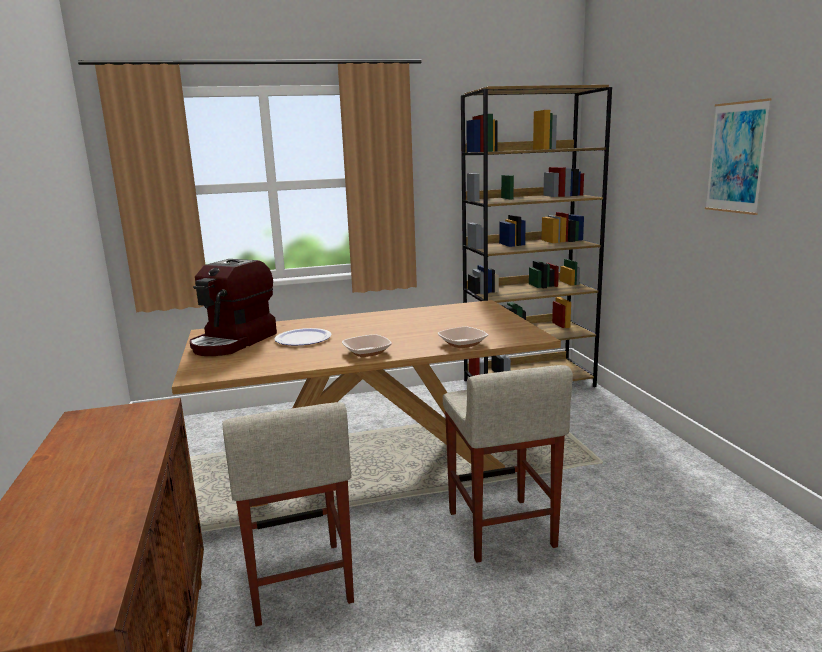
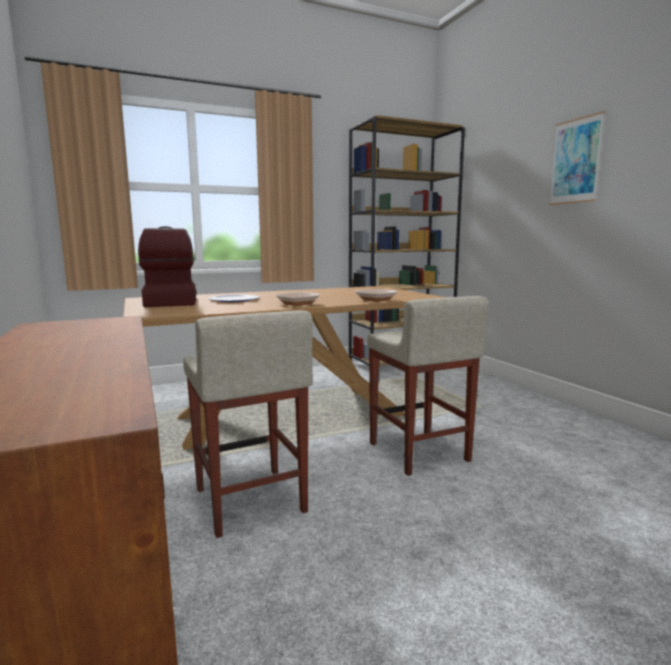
camera: 10 degrees left, 5 degrees down
(234, 342) = (171, 301): coffee machine -> coffee machine turned 150 degrees clockwise

